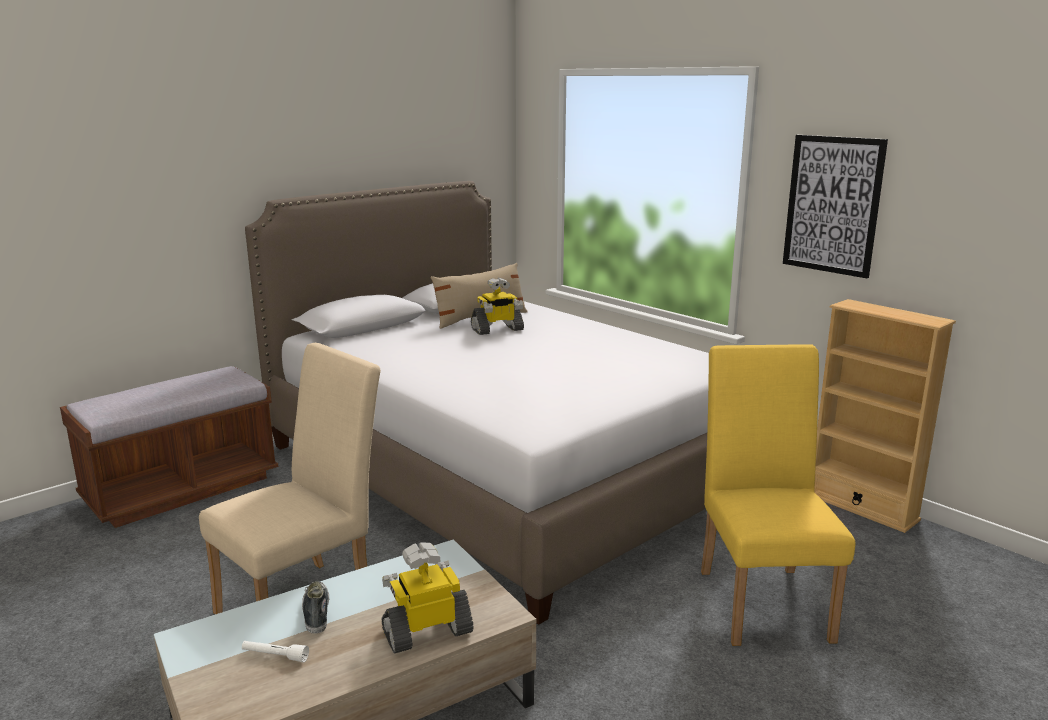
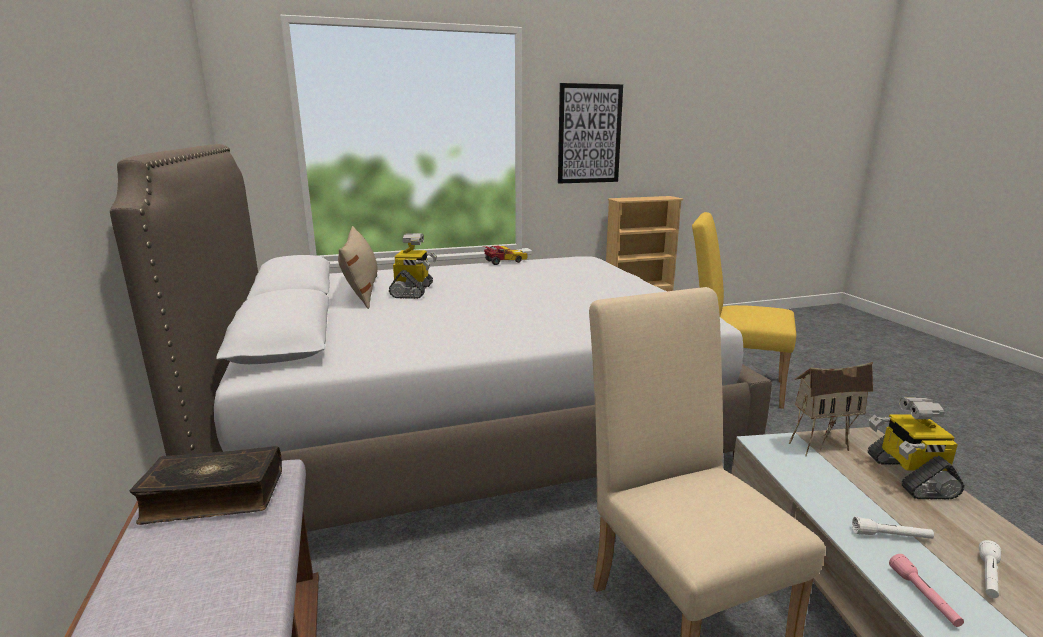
camera: 65 degrees left, 0 degrees up
(217, 378) = (214, 497): none -> book
(242, 621) = (923, 597): none -> pink flashlight
(316, 613) = (891, 536): shoe -> white flashlight
(465, 582) = (820, 444): none -> toy house
(641, 336) = (504, 261): none -> toy car

